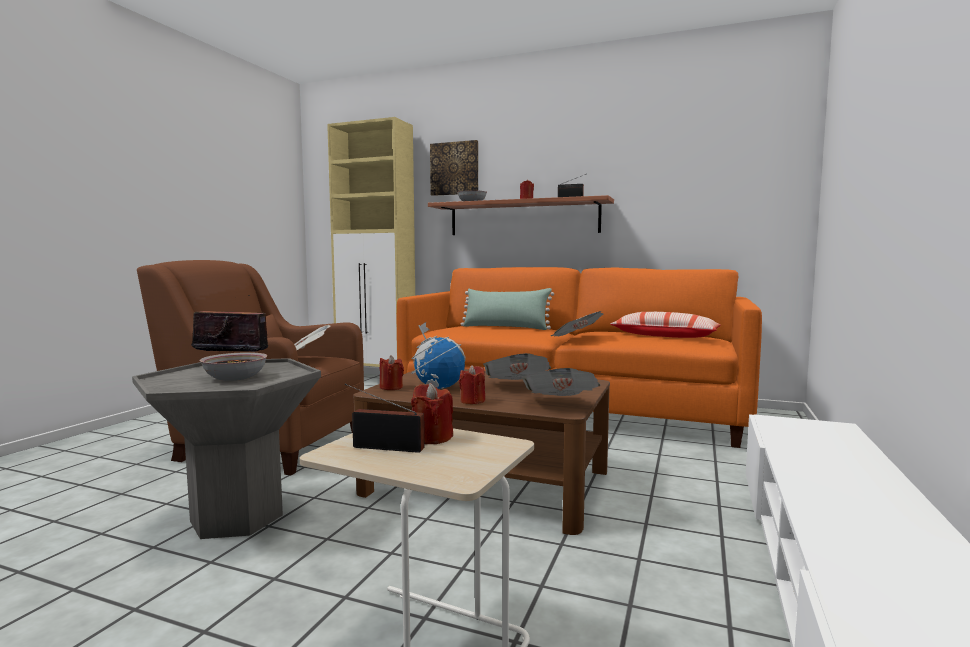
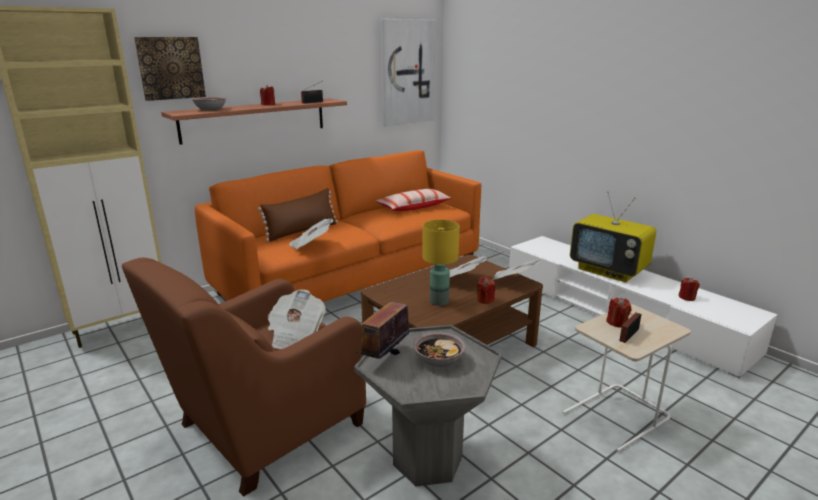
camera: 60 degrees left, 15 degrees up
(391, 387) = (422, 316): red candle -> red candle (687, 297)
(438, 387) = (439, 301): globe -> yellow table lamp
(505, 327) = (302, 231): green pillow -> brown pillow
(576, 339) = (382, 227): newspaper -> newspaper (311, 245)
(743, 167) = (407, 72): none -> picture
(836, 486) = (609, 271): none -> television

